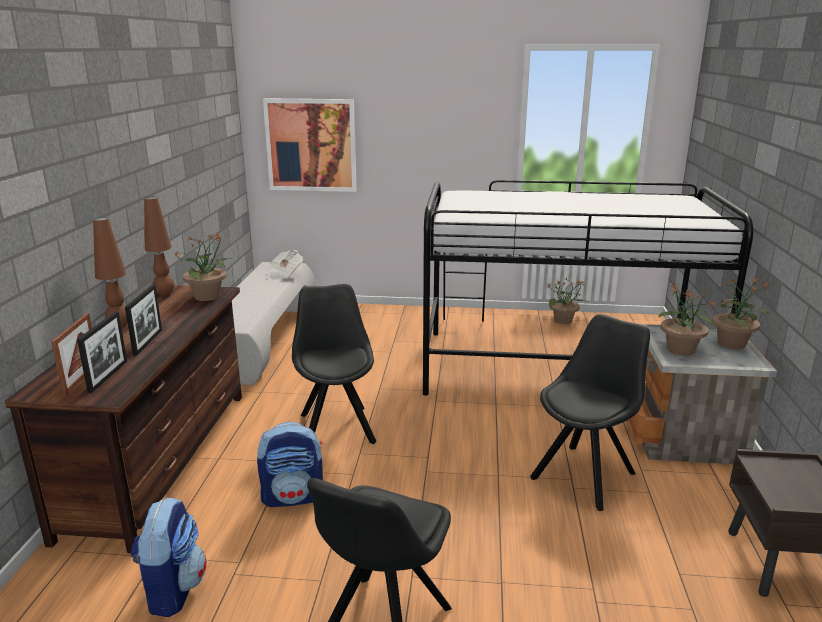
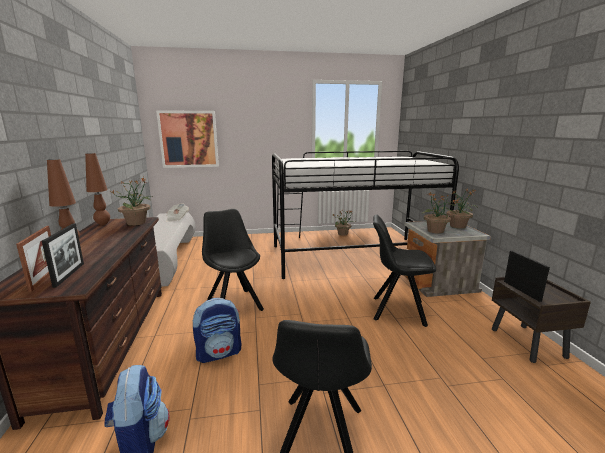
camera: 15 degrees left, 5 degrees down
(148, 342) = (98, 251): picture frame -> picture frame (521, 291)
(584, 476) = (397, 311): black chair -> black chair turned 105 degrees counterclockwise

